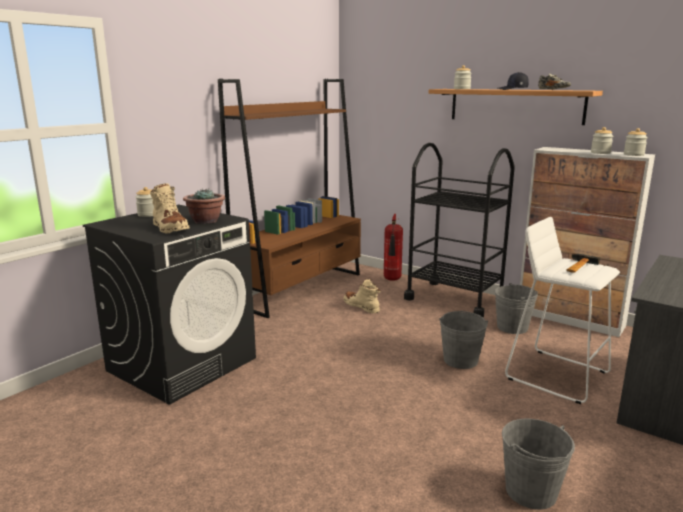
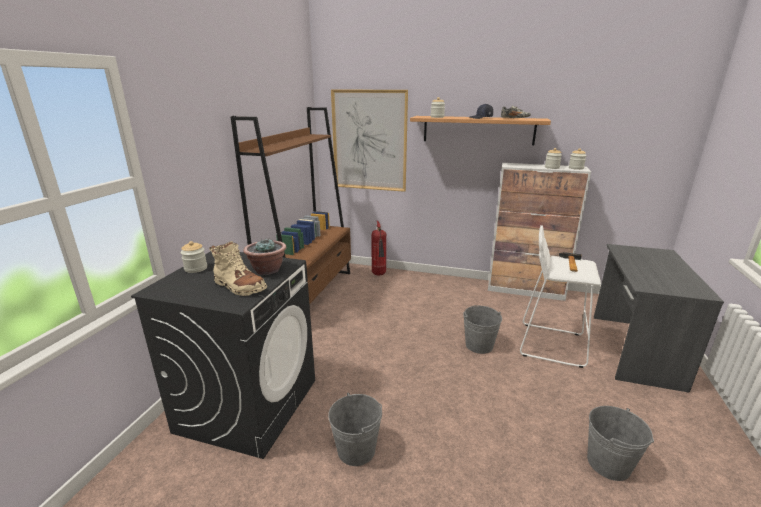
camera: 20 degrees left, 5 degrees up
(361, 306) = (371, 306): beige boot -> none
(392, 119) = (369, 141): none -> picture
(454, 299) = (437, 285): black cart -> none
(512, 327) = (493, 305): grey bucket -> grey bucket (356, 450)

